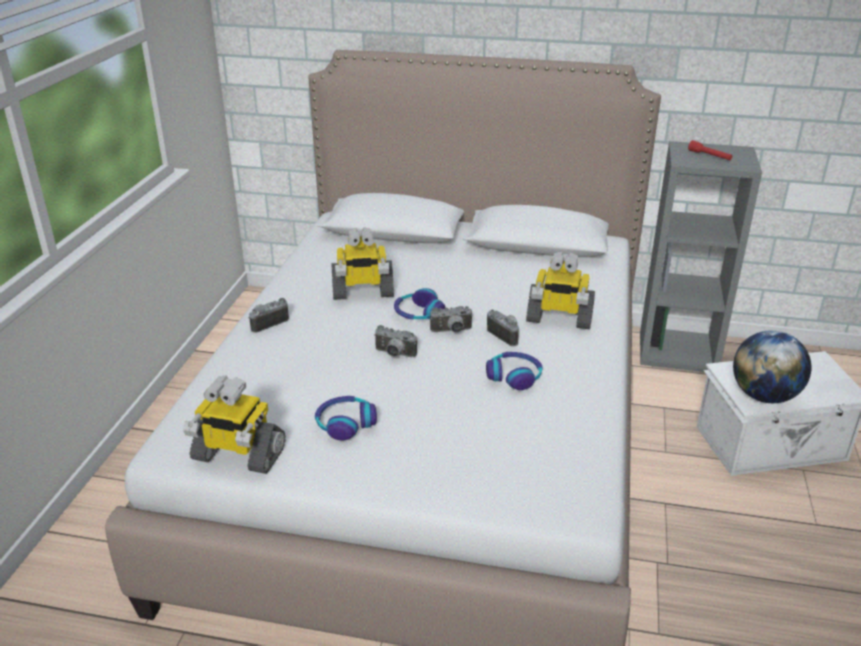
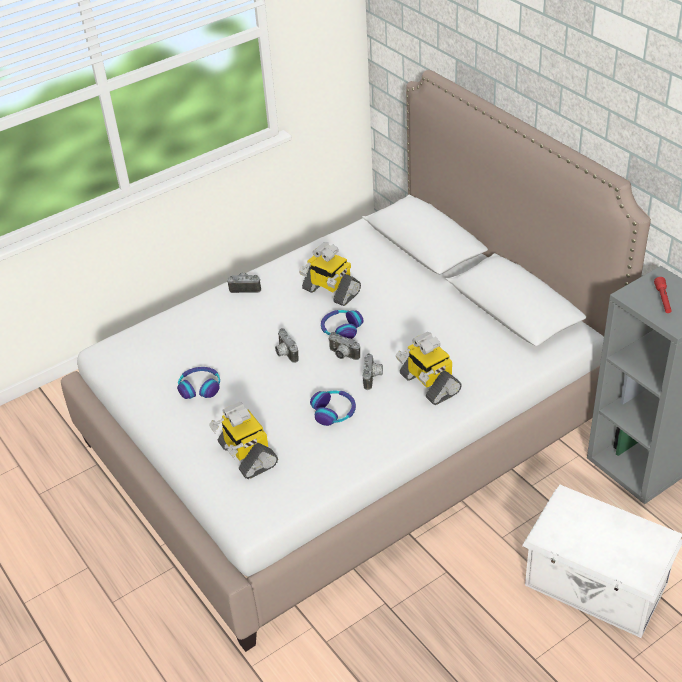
camera: 45 degrees right, 10 degrees up
(237, 455) = (127, 375): toy robot -> toy robot (246, 455)
(764, 396) = (563, 536): globe -> none

